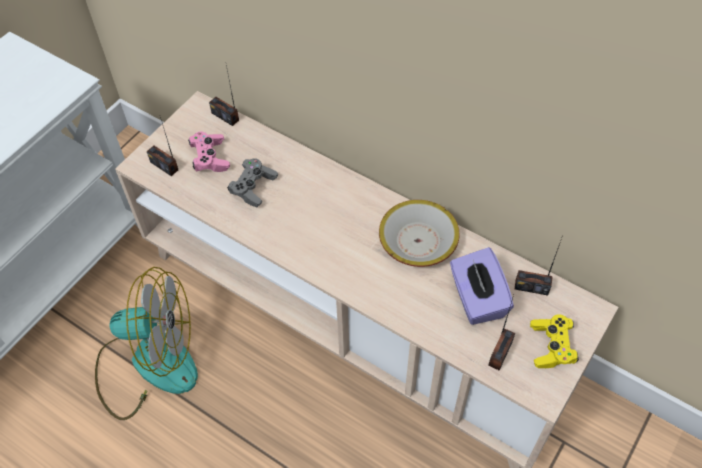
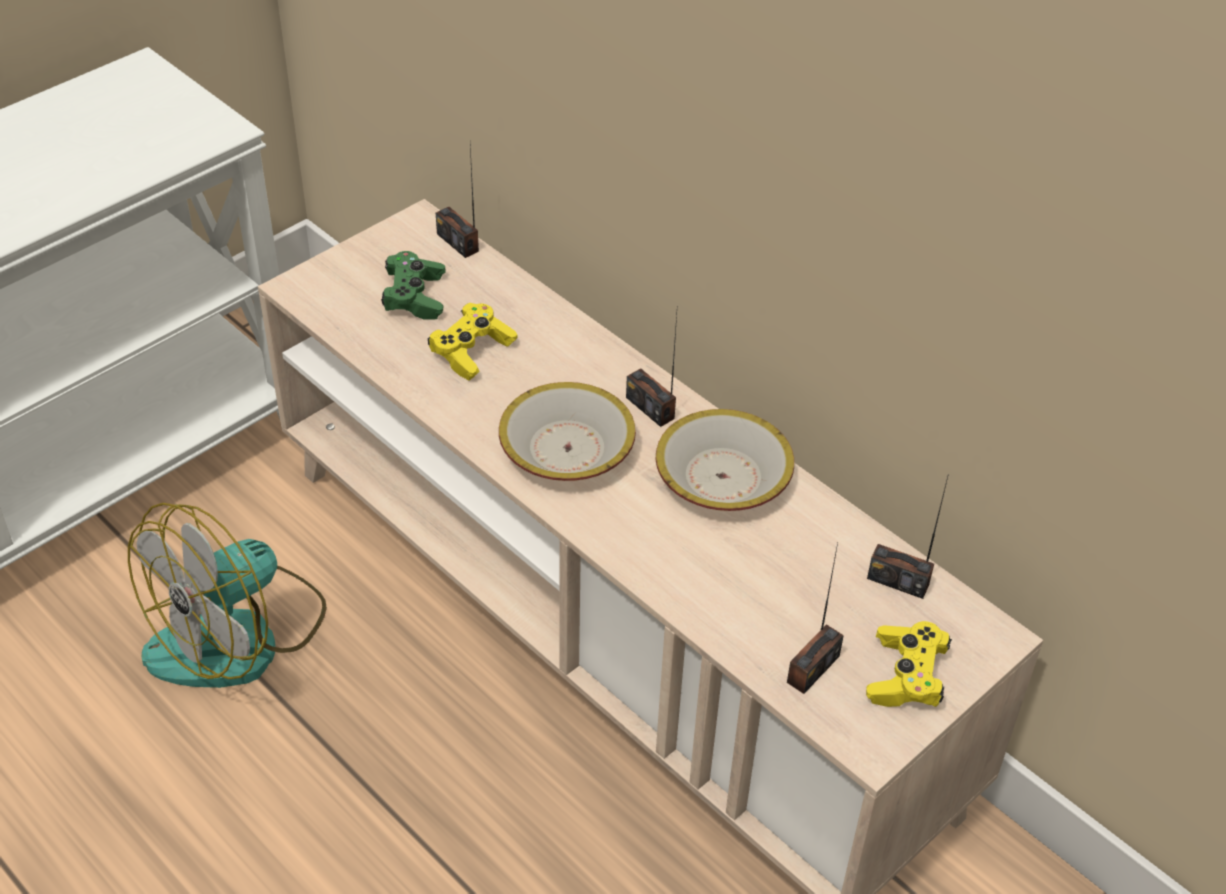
camera: 10 degrees right, 10 degrees down
(148, 364) = (238, 635): fan -> fan turned 120 degrees clockwise
(164, 165) = (337, 295): radio -> radio (650, 408)
(210, 158) = (414, 297): pink game controller -> green game controller
(253, 188) = (472, 352): grey game controller -> yellow game controller
(326, 241) = (567, 450): none -> bowl
(477, 299) = (797, 581): purple tissue box -> none

